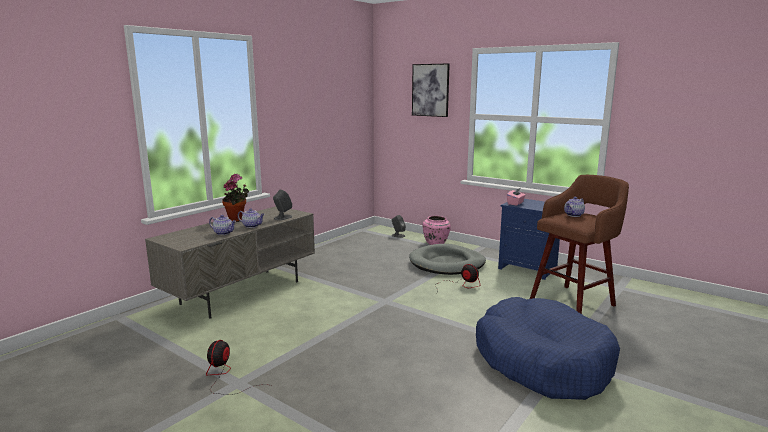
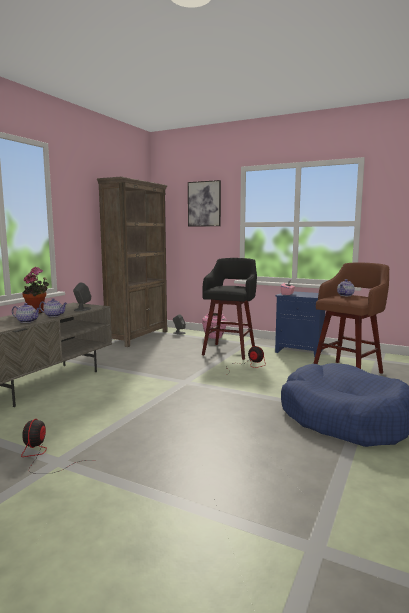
camera: 10 degrees left, 5 degrees down
(352, 239) = (138, 337): none -> brown bookcase
(447, 263) = (230, 351): grey dog bed -> black stool

